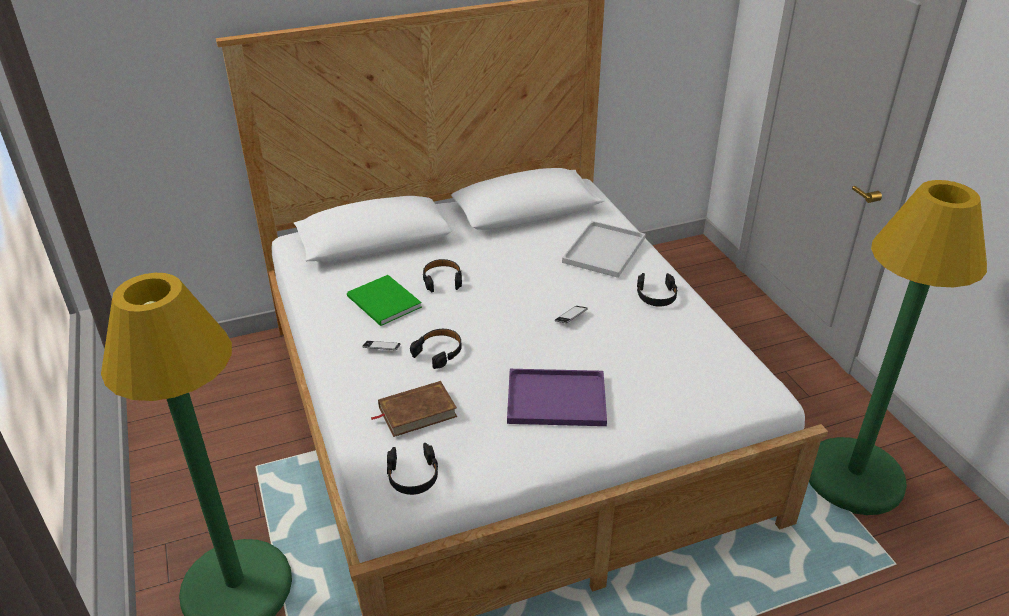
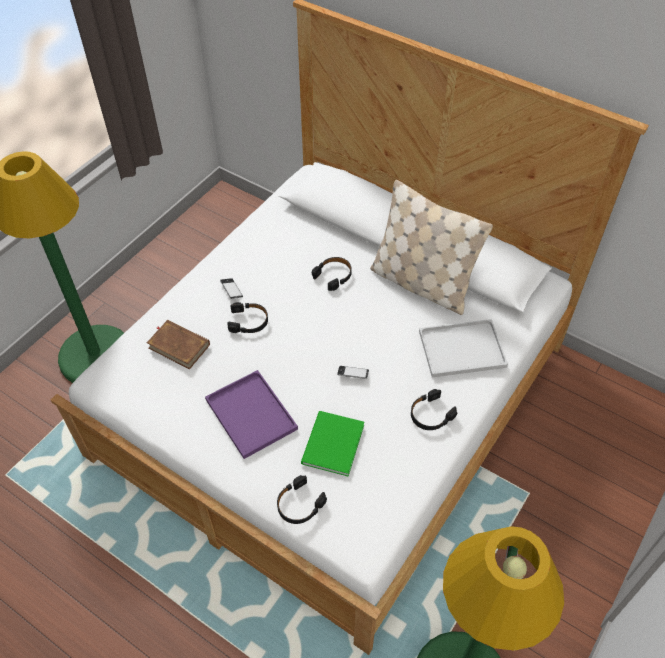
camera: 55 degrees right, 15 degrees up
(384, 303) = (279, 262): green book -> green book (331, 445)
(413, 475) = (122, 378): black headphones -> black headphones (299, 504)
(510, 239) = (422, 283): none -> beige pillow

